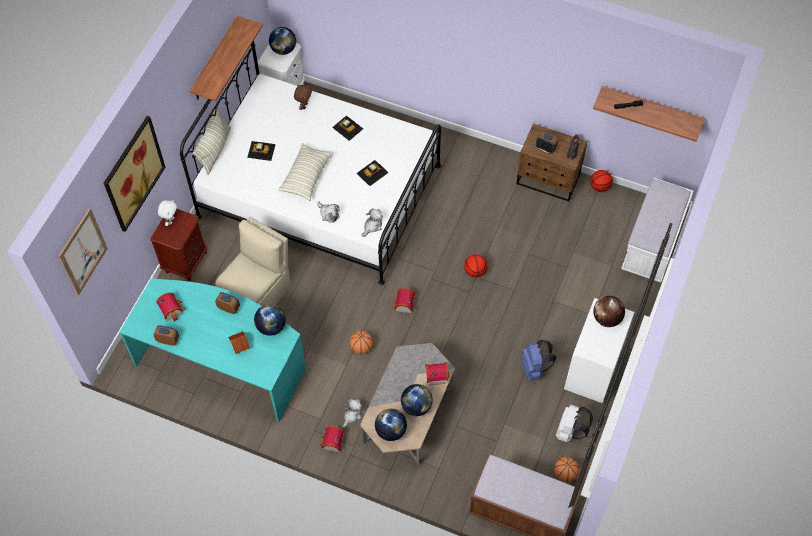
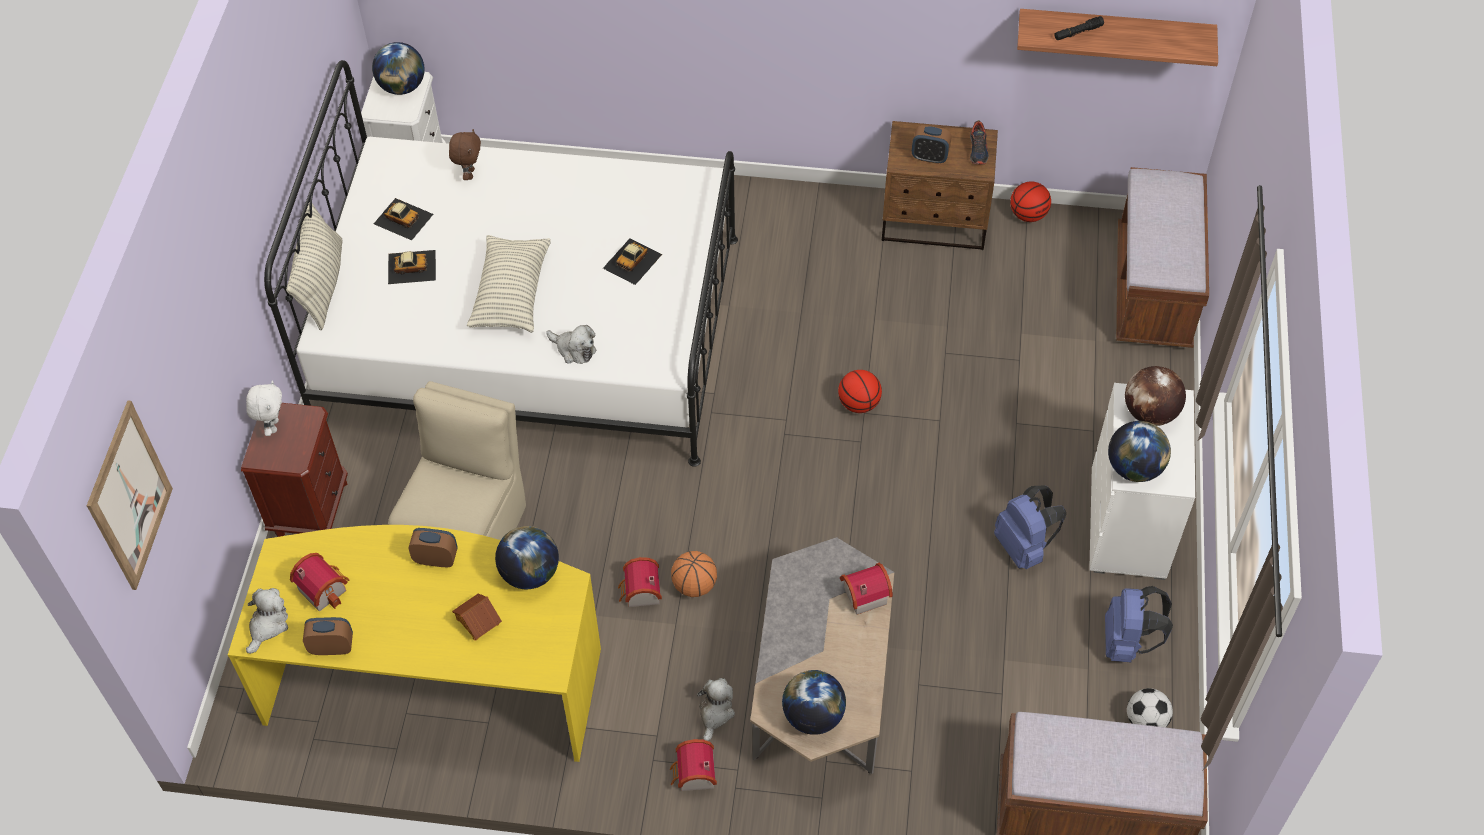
camera: 15 degrees left, 5 degrees down
(133, 173) = (193, 330): picture -> none
(215, 60) = (294, 104): shelf -> none
(222, 363) = (436, 677): turquoise desk -> yellow desk
(347, 127) = (562, 194): toy car -> toy car (403, 218)
(372, 226) = (662, 352): plush toy -> plush toy (268, 625)
(403, 305) = (748, 493): toy house -> toy house (640, 593)
(416, 406) = (846, 659): globe -> globe (1134, 468)
(565, 473) = (1145, 720): basketball -> football
(570, 431) = (1127, 642): white backpack -> blue backpack
(652, 244) = (1152, 289): white bench -> brown bench

